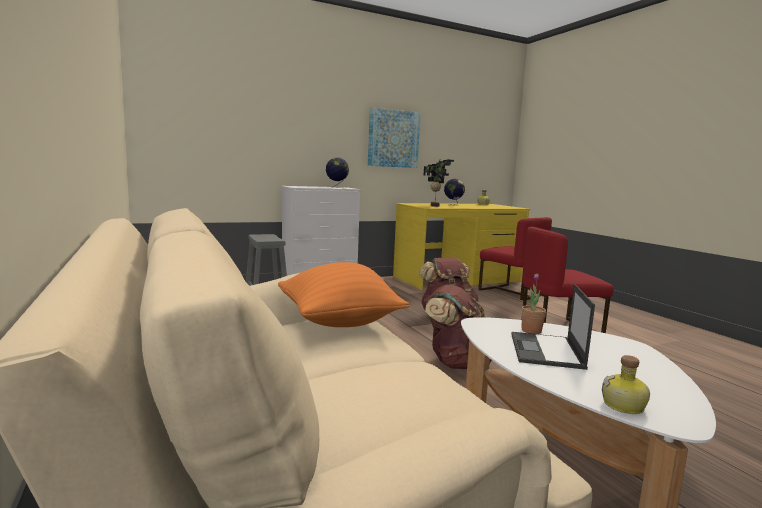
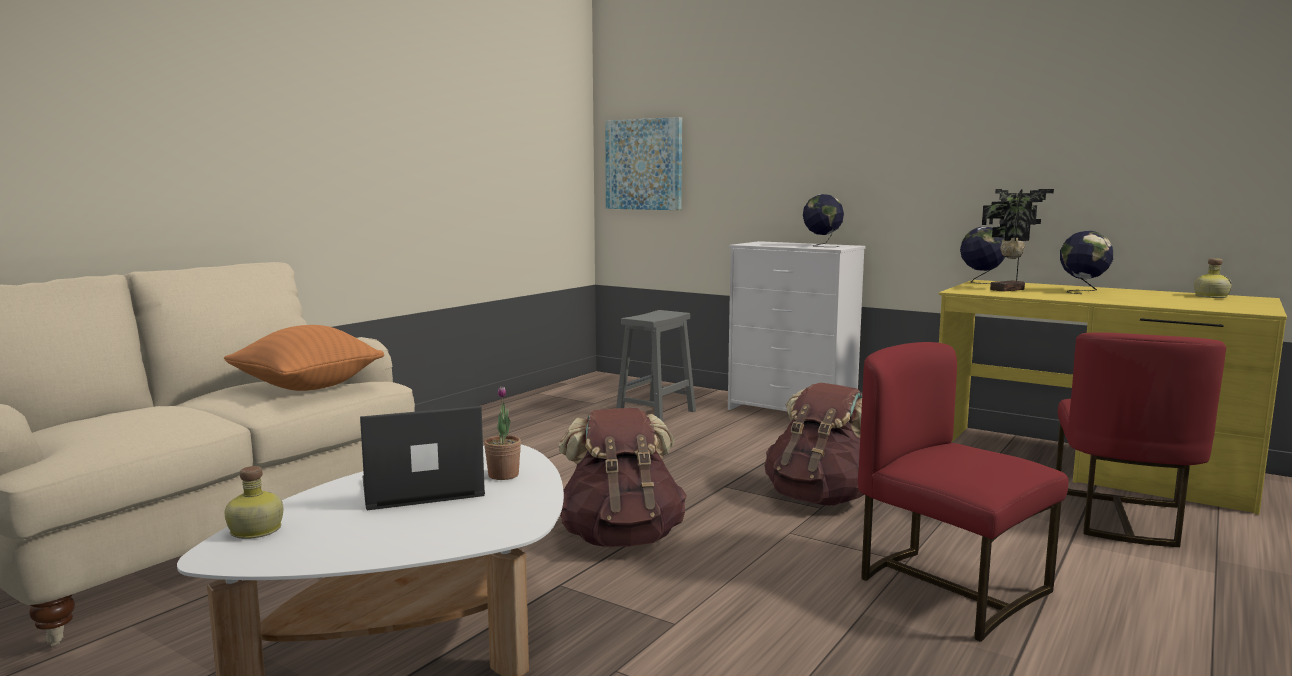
camera: 60 degrees right, 0 degrees up
(393, 138) = (970, 150): picture -> picture (644, 164)
(408, 204) = (981, 282): none -> globe

